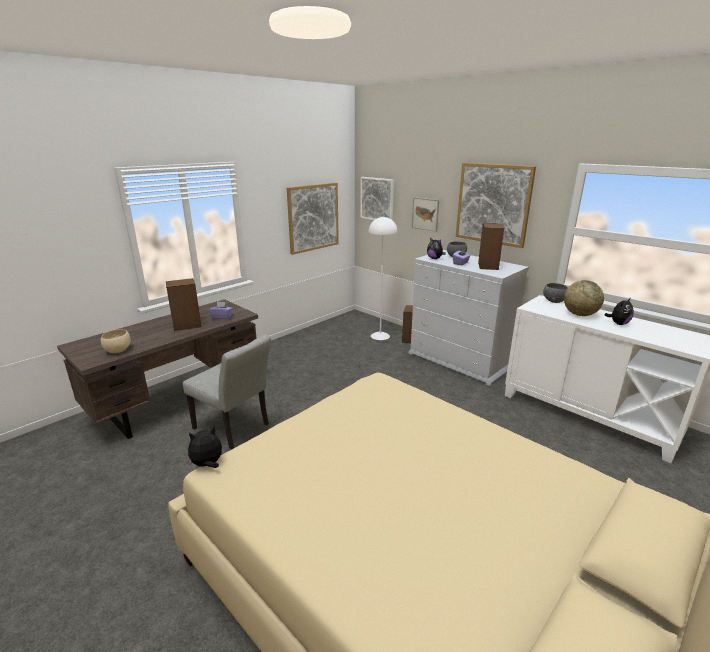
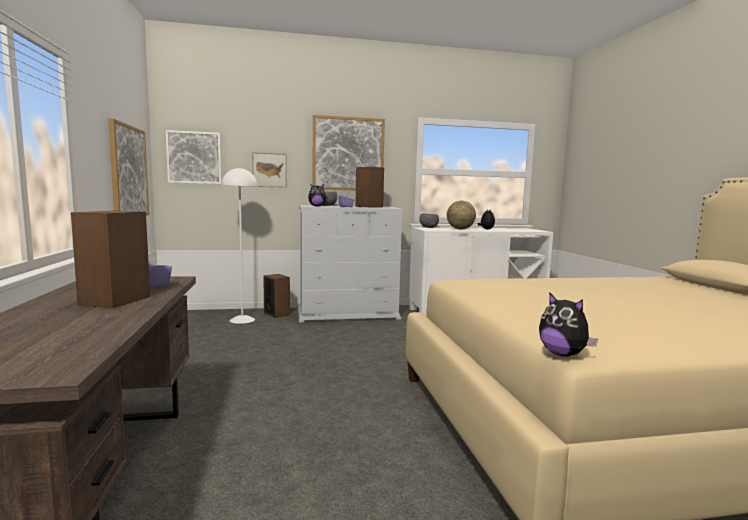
camera: 55 degrees left, 15 degrees down
(118, 350) = (73, 346): beige bowl -> none
(207, 464) = (563, 354): plush toy -> plush toy turned 45 degrees counterclockwise
(235, 428) = (268, 447): grey chair -> none

